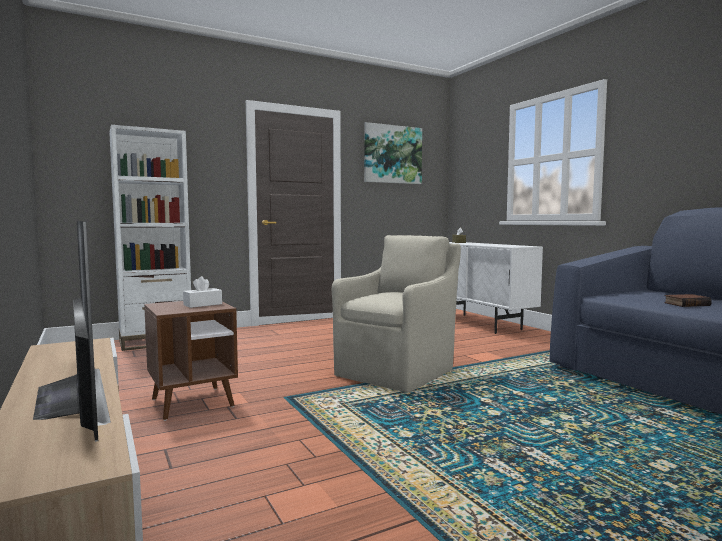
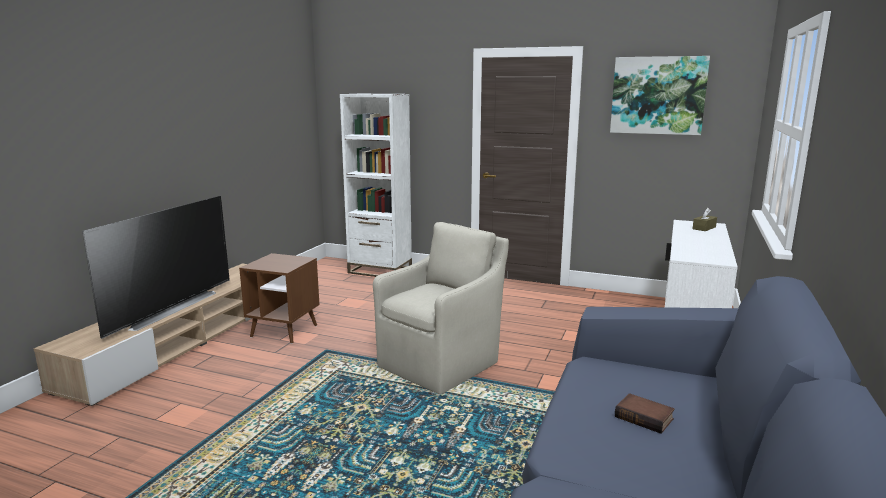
camera: 50 degrees right, 10 degrees up
(203, 304) = (286, 263): white tissue box -> none
(397, 372) = (441, 363): beige armchair -> beige armchair turned 45 degrees counterclockwise

